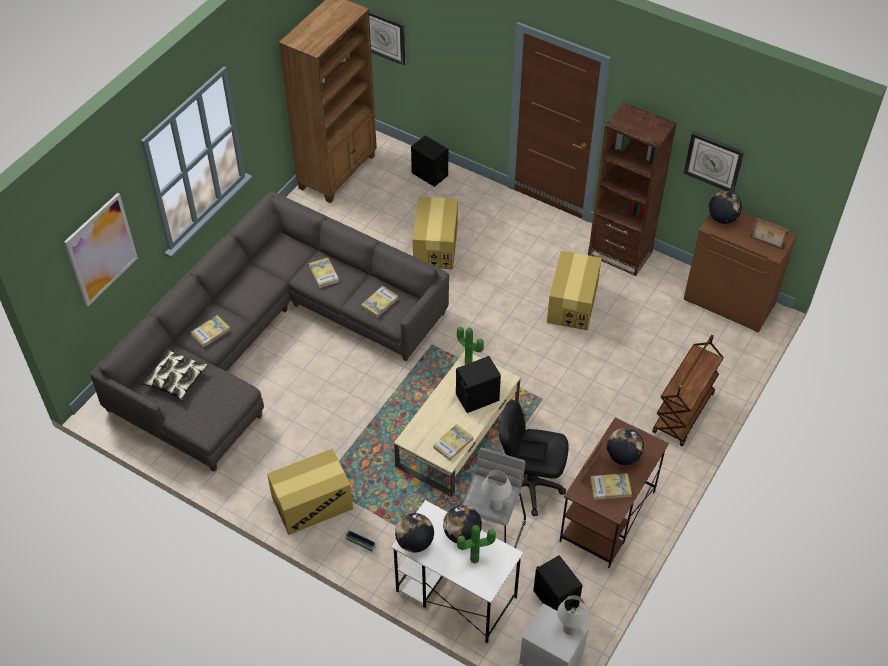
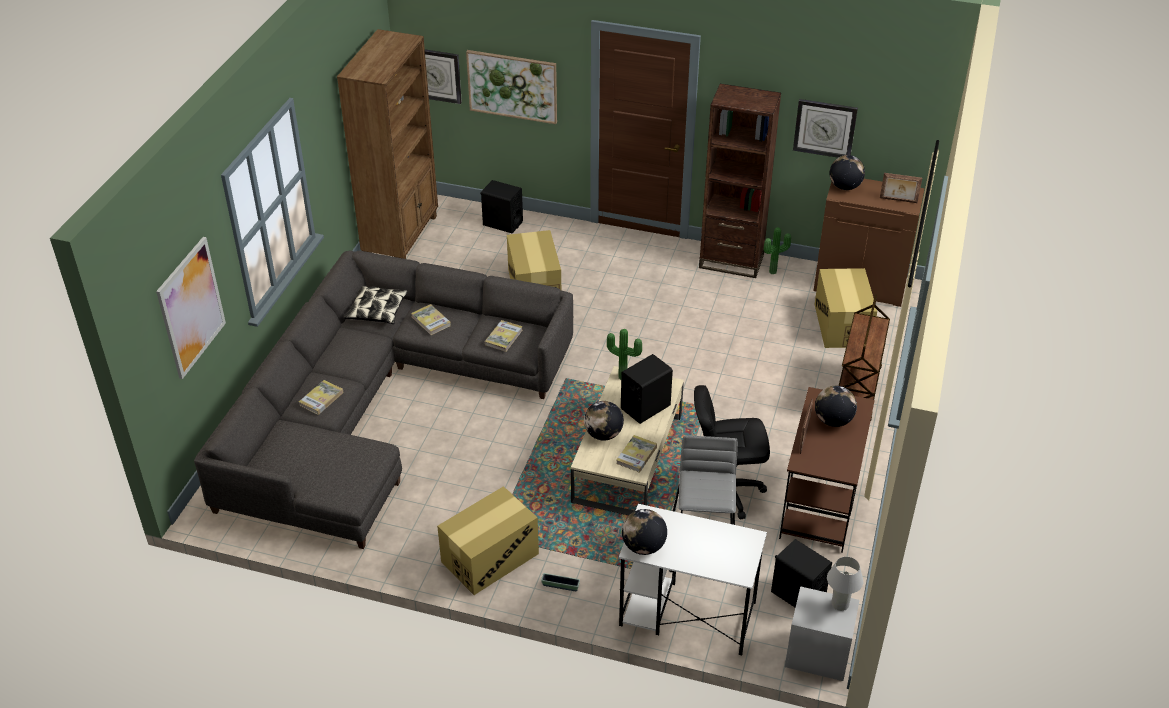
camera: 15 degrees left, 10 degrees down
(176, 379) = (296, 451): pillow -> pillow (376, 311)
(448, 61) = (512, 86): none -> picture
(462, 534) = (692, 528): globe -> globe (603, 434)
(475, 561) = (718, 550): potted plant -> potted plant (774, 272)
(495, 505) = (715, 494): white table lamp -> none
(572, 303) = (701, 314): cardboard box -> cardboard box (842, 325)
(610, 487) = (833, 452): book -> none

